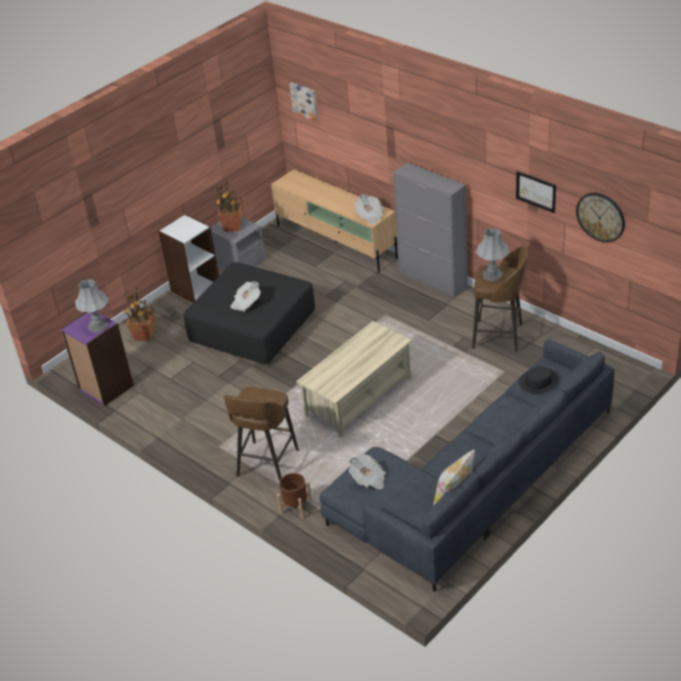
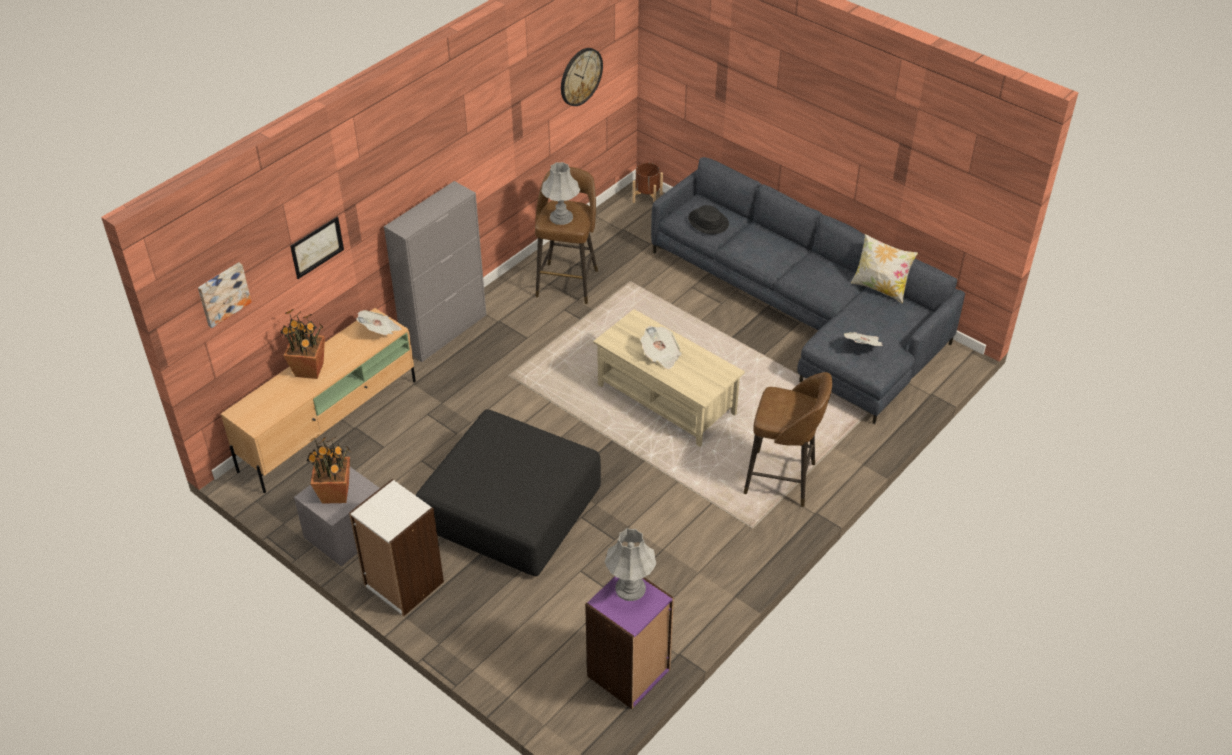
camera: 95 degrees left, 5 degrees up
(144, 335) = (511, 638): potted plant -> potted plant (310, 370)
(246, 303) = (530, 468): newspaper -> newspaper (661, 355)
(296, 507) = (849, 450): brown planter -> brown planter (647, 198)
(536, 191) = (522, 112): picture -> picture (317, 247)

